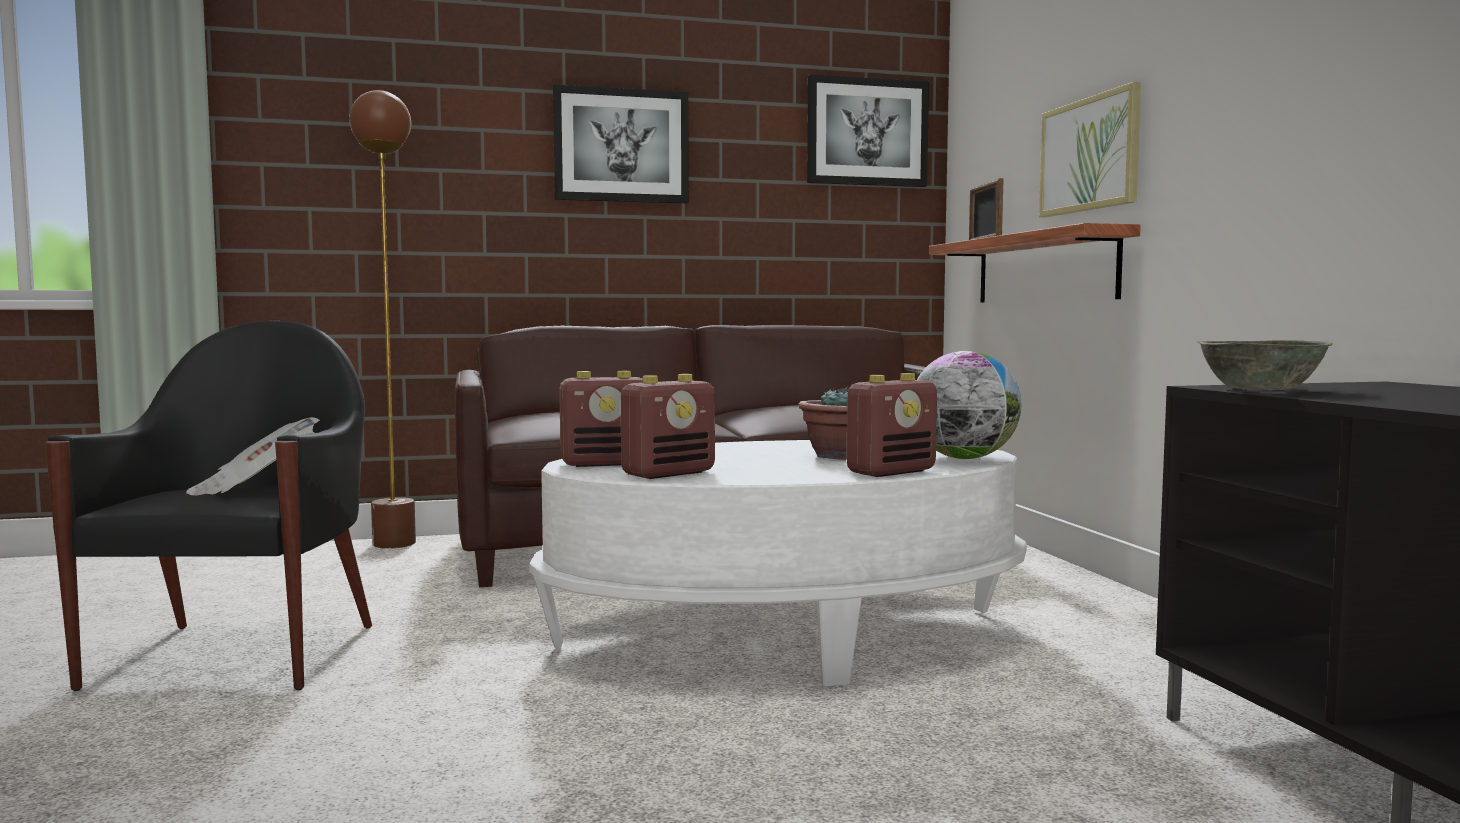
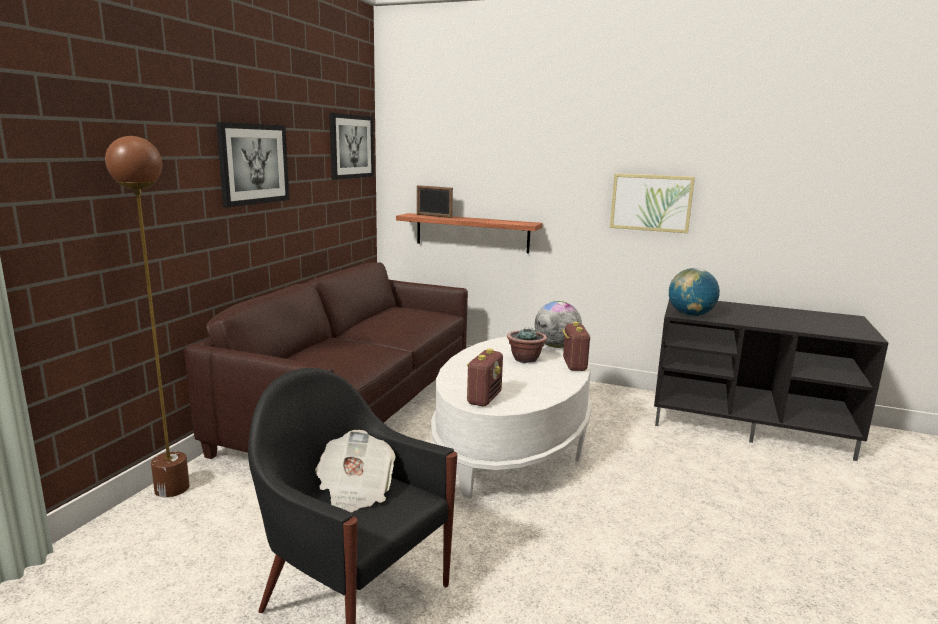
camera: 55 degrees left, 10 degrees up
(669, 473) = (530, 396): radio -> none
(1090, 155) = (506, 185): picture -> picture (651, 202)
(1258, 389) = (690, 315): grey bowl -> globe

